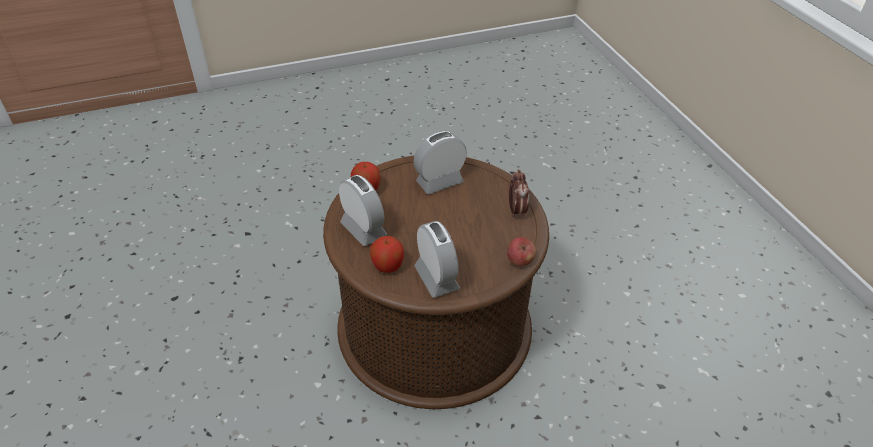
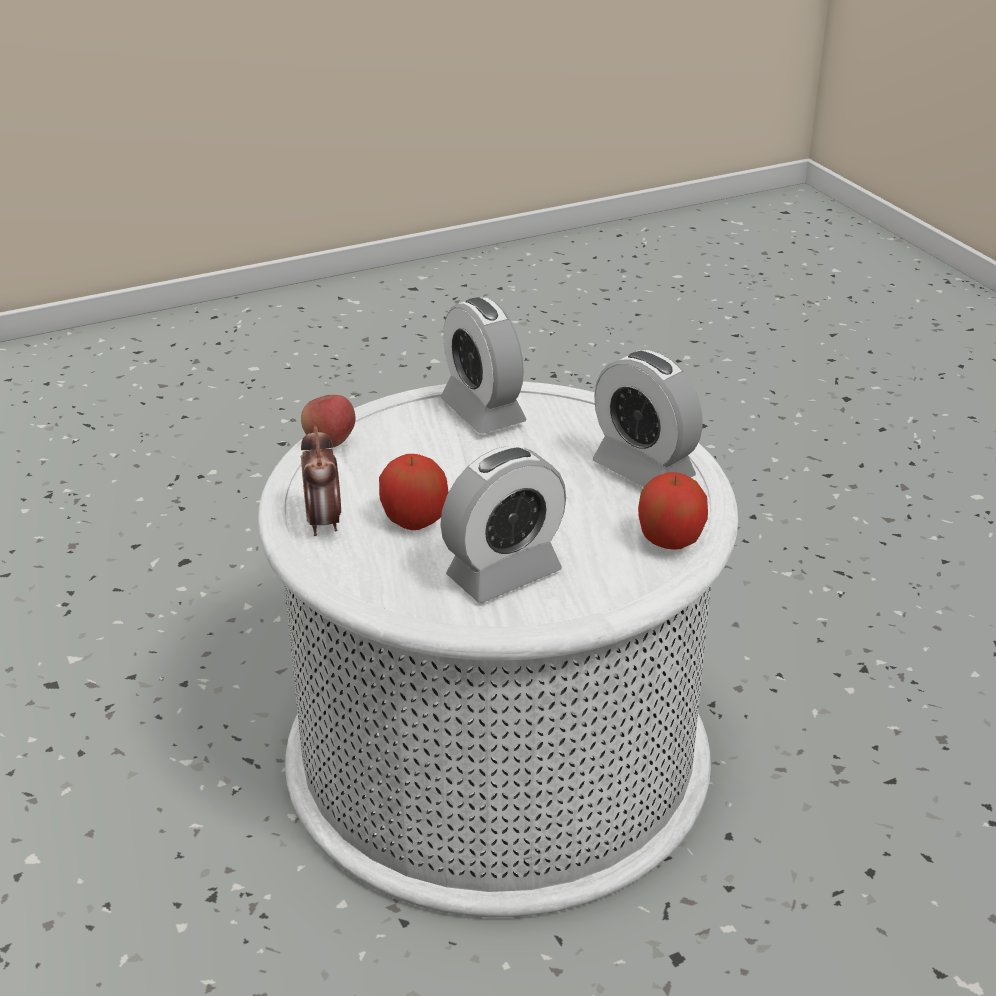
camera: 175 degrees right, 10 degrees down
(387, 266) = (574, 421): apple -> apple (414, 521)
(434, 325) = (498, 753): brown coffee table -> white coffee table

